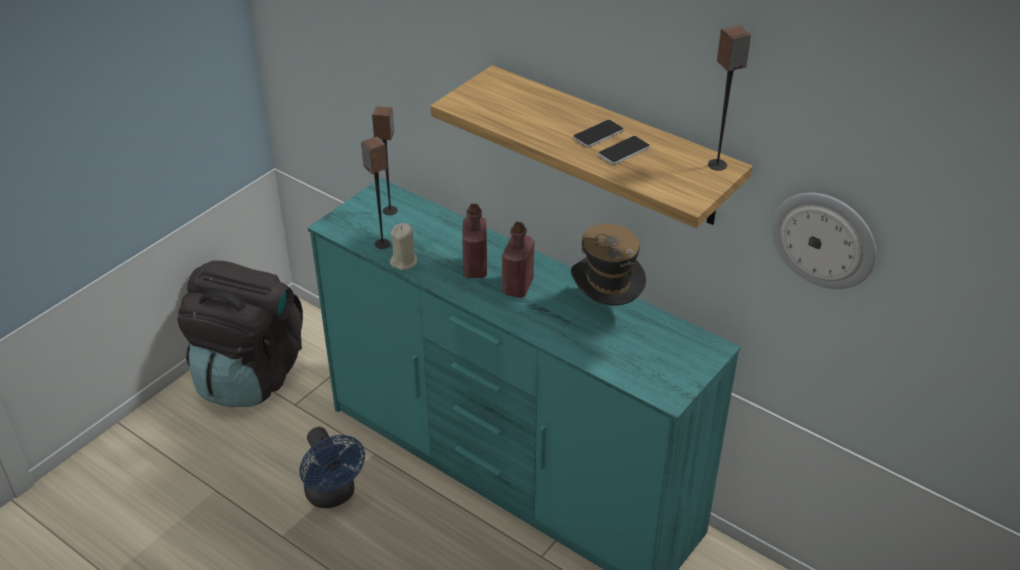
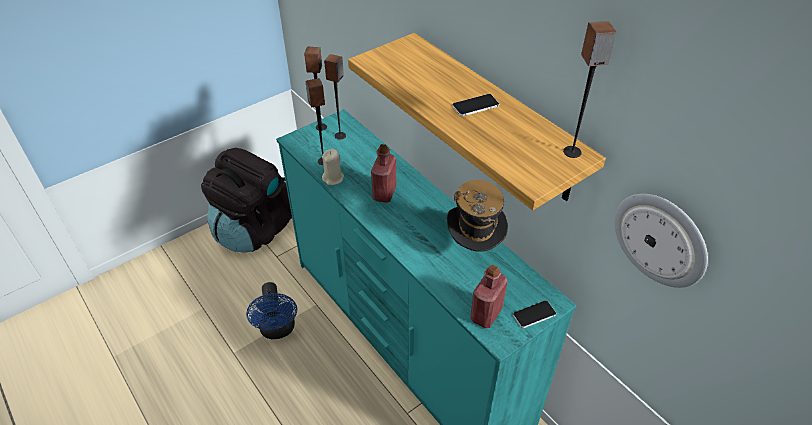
camera: 15 degrees right, 5 degrees up
(360, 204) = (321, 127): none -> speaker
(518, 286) = (411, 215): red bottle -> red bottle (486, 314)
(624, 151) = (491, 125): phone -> phone (534, 314)

